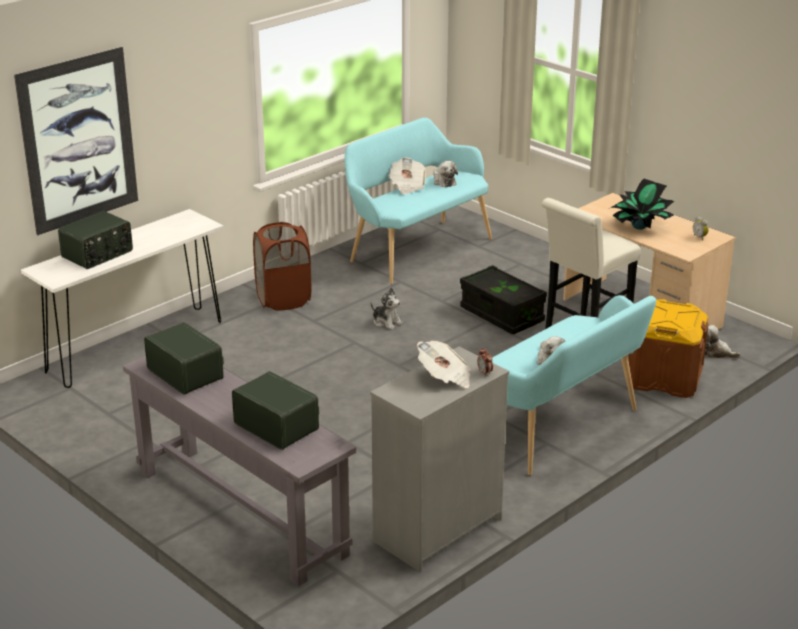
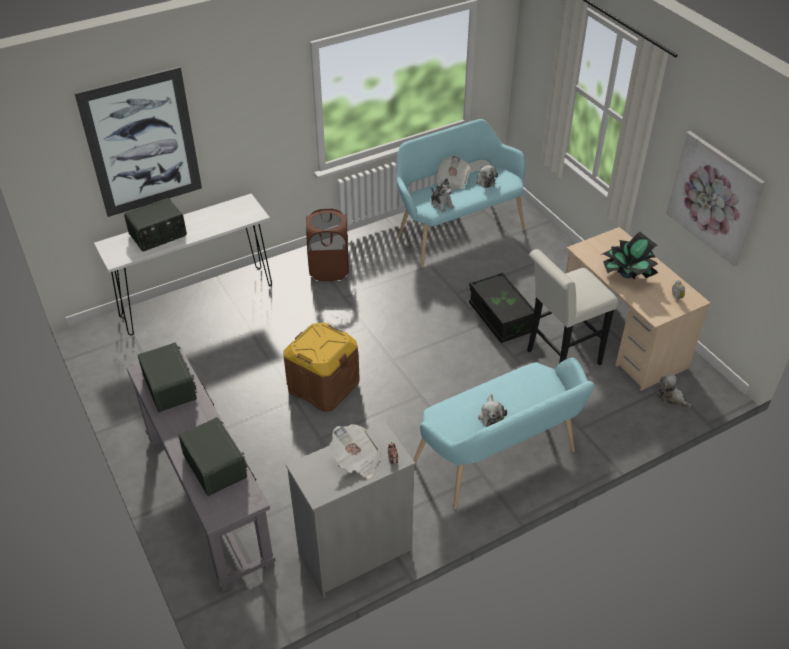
camera: 15 degrees right, 15 degrees up
(386, 322) = (402, 309): plush toy -> plush toy (441, 204)
(664, 378) = (613, 419): brown storage box -> brown storage box (323, 386)
(715, 125) = (714, 198): none -> picture

